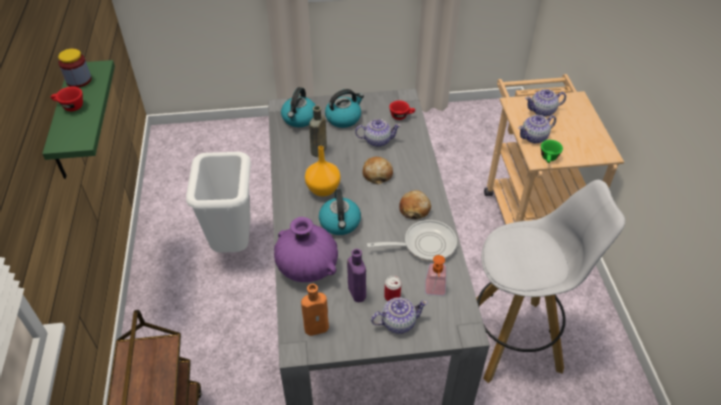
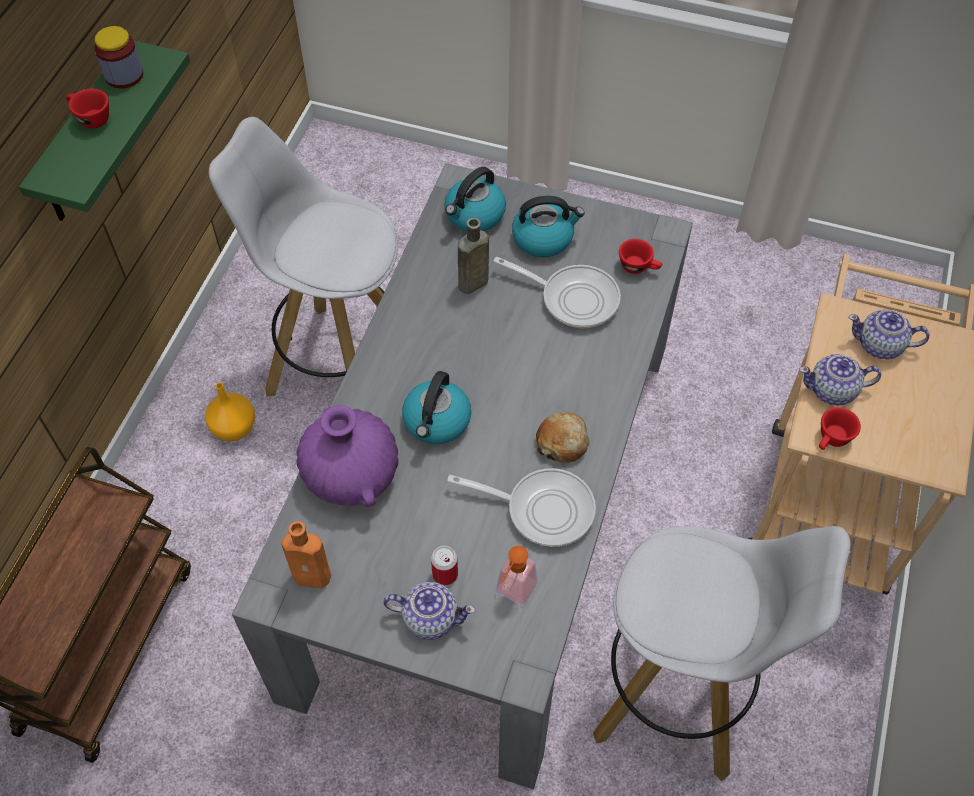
camera: 25 degrees right, 10 degrees up
(233, 245) = (338, 365): white trash can -> white stool
(323, 189) = (443, 353): orange vase -> orange vase (234, 427)
(356, 291) = (398, 543): purple bottle -> none
(377, 140) = (573, 298): teapot -> frying pan
(377, 174) = (539, 359): bread -> none
(549, 159) = (832, 440): green cup -> red cup

